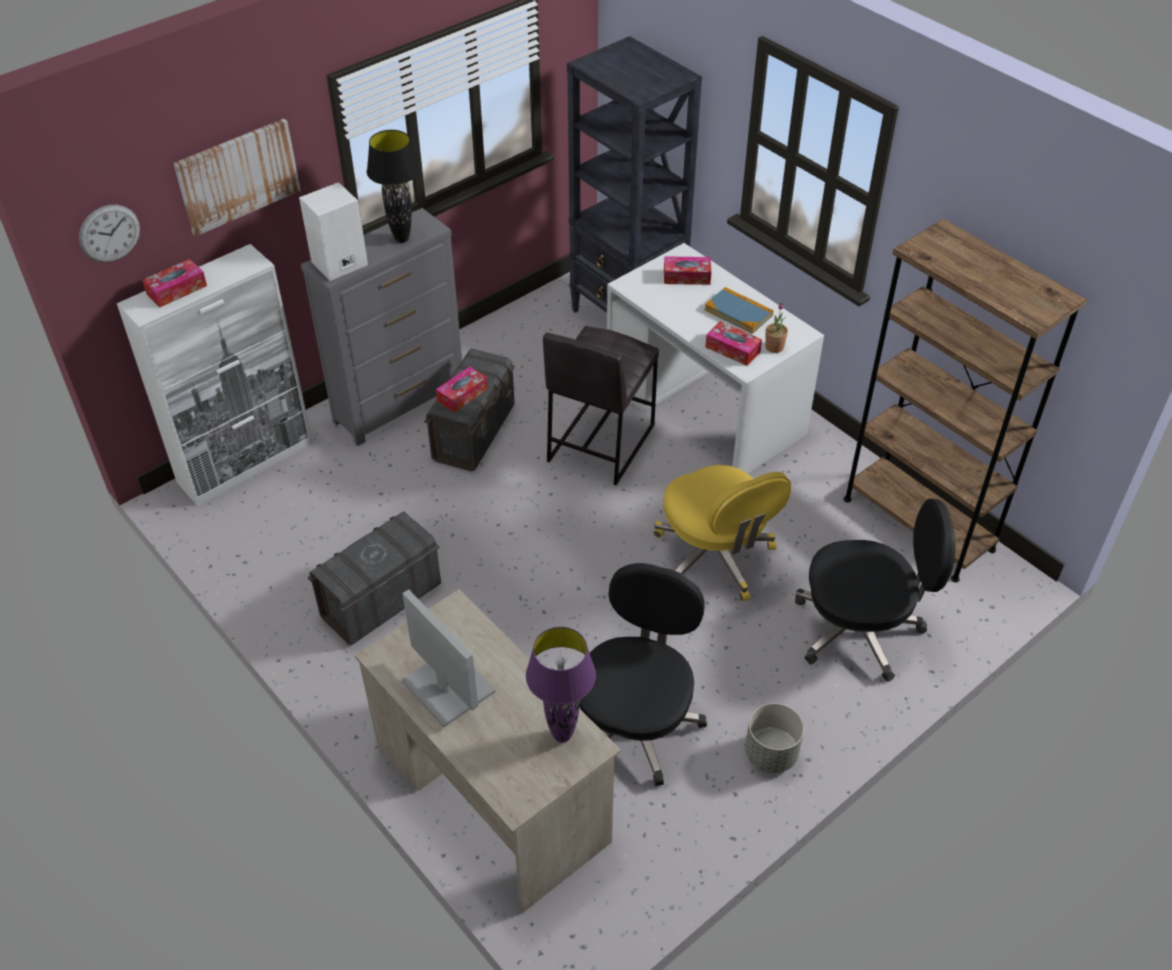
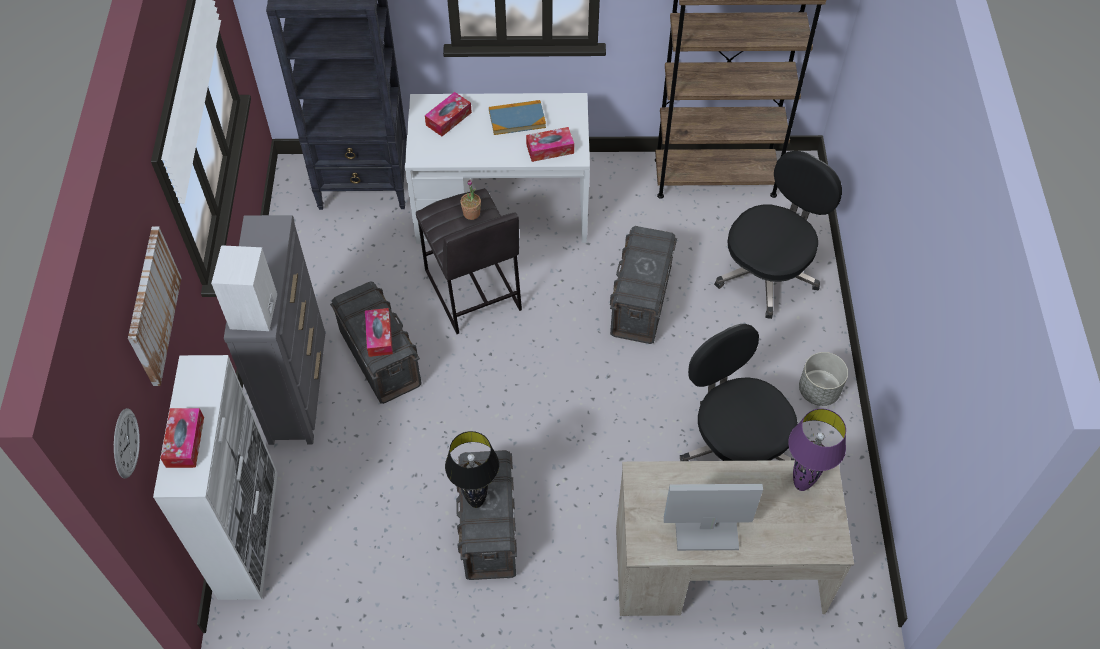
camera: 50 degrees left, 10 degrees up
(402, 239) = (269, 252): black table lamp -> black table lamp (476, 501)
(715, 557) = (640, 302): yellow office chair -> grey storage box
(774, 347) = (571, 126): potted plant -> potted plant (471, 213)

